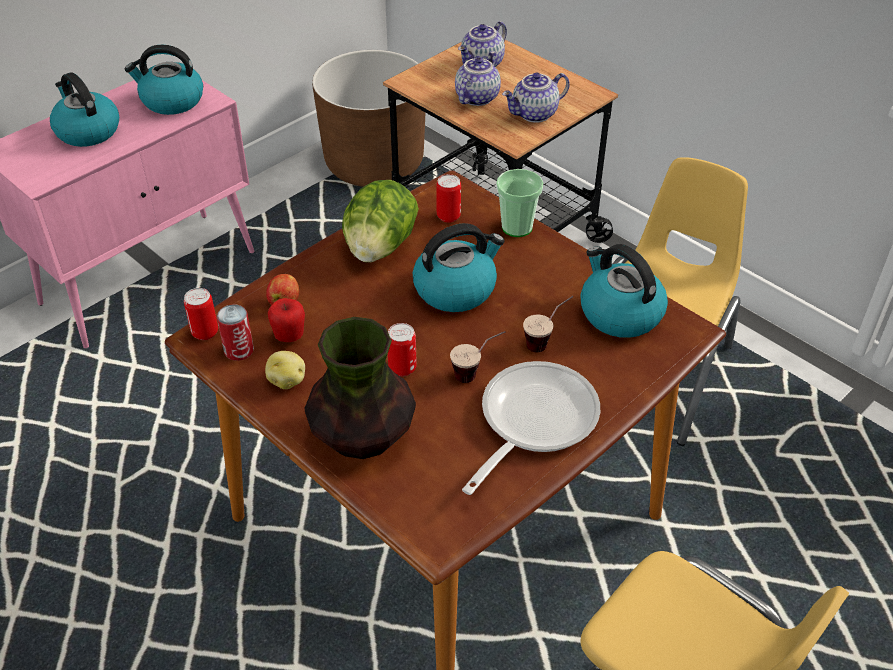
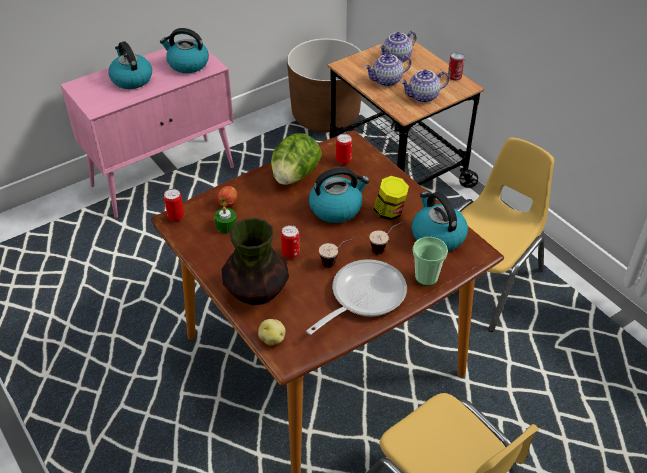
camera: 10 degrees right, 0 degrees up
(239, 350) = (194, 230): can -> can (454, 76)
(287, 380) = (219, 252): potato -> potato (272, 338)
(289, 337) = (226, 225): apple -> green candle
(476, 97) = (387, 81): teapot -> teapot turned 150 degrees counterclockwise
(517, 227) = (386, 173): cup -> cup (426, 277)
(538, 286) = (389, 212): none -> jar

